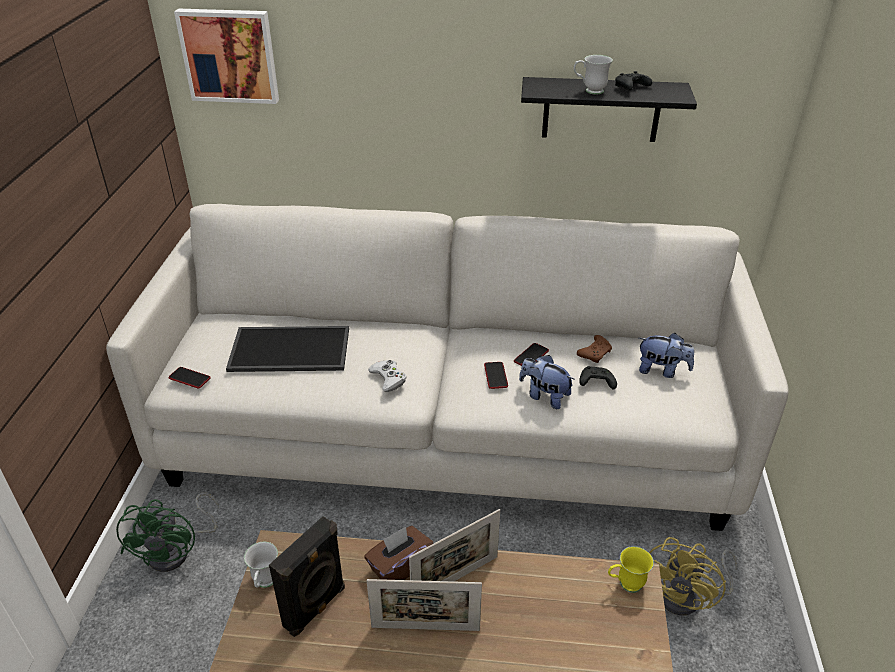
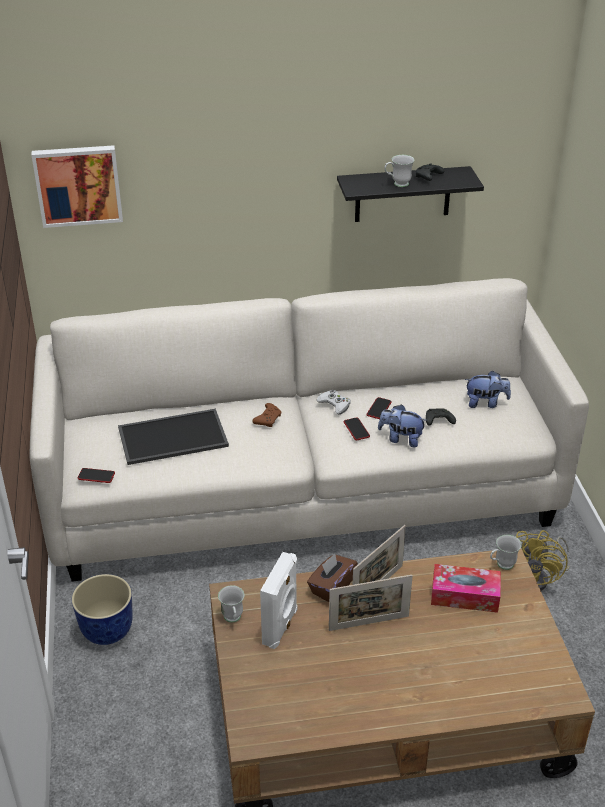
camera: 15 degrees left, 0 degrees up
(177, 551) = (108, 630): green fan -> planter
(316, 608) = (281, 627): black speaker -> white speaker
(388, 378) = (269, 446): white game controller -> white game controller (334, 404)
(563, 617) = (464, 595): none -> tissue box
(595, 353) = (429, 398): brown game controller -> brown game controller (268, 419)
(625, 585) = (501, 565): yellow mug -> white mug

